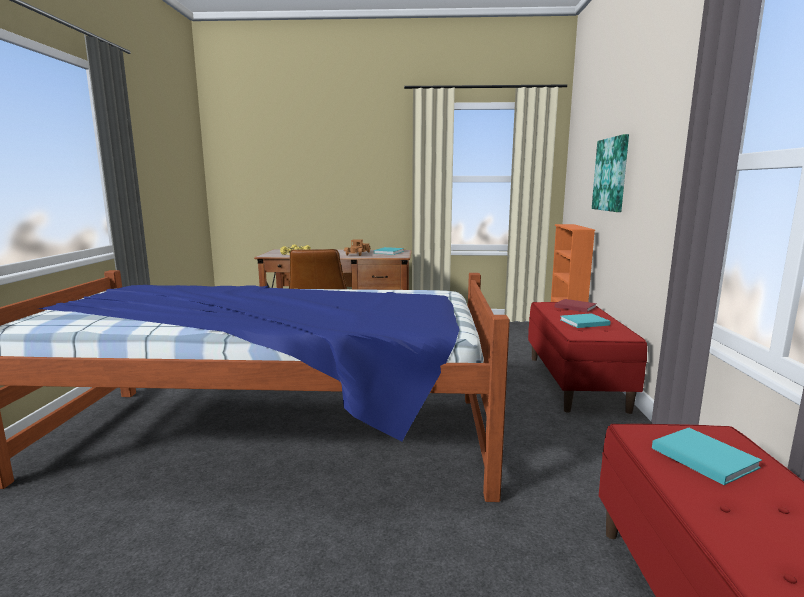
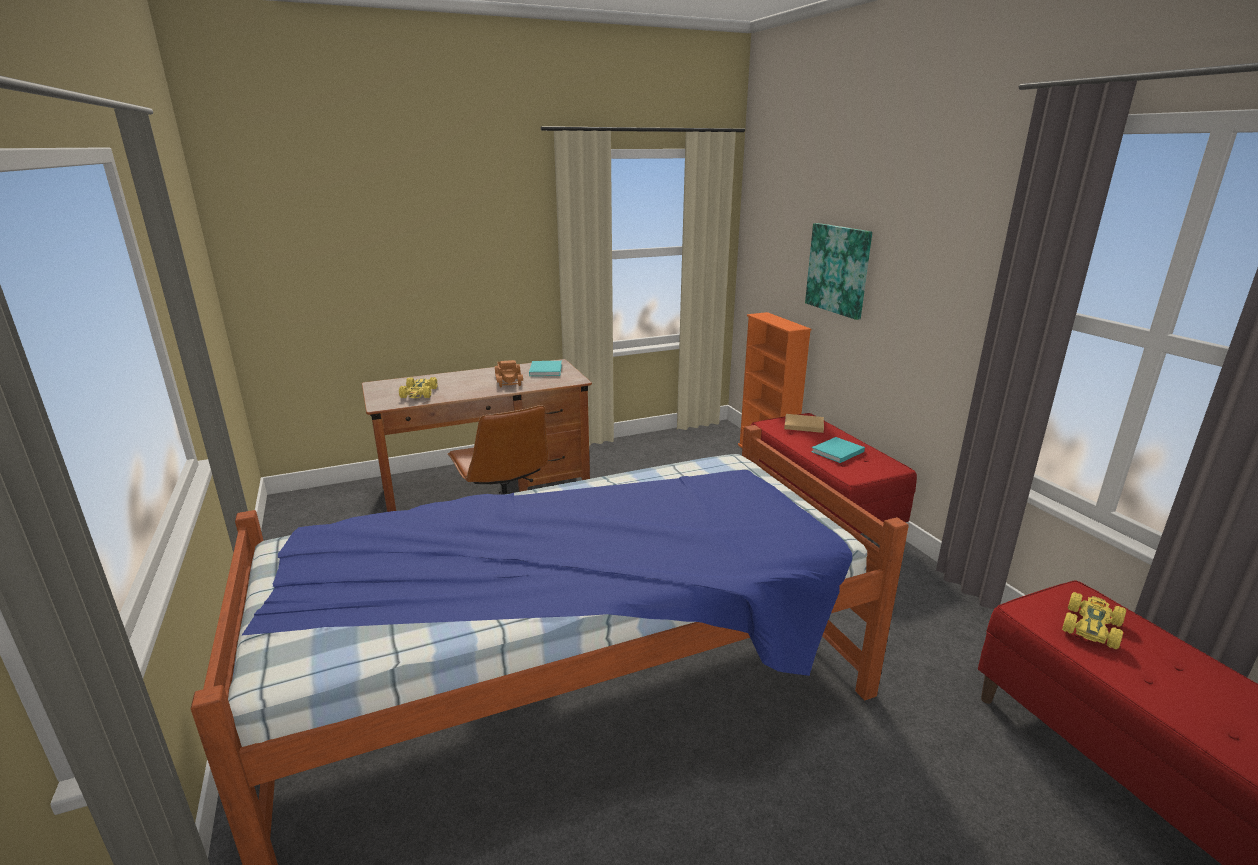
camera: 25 degrees left, 10 degrees up
(574, 307) = (802, 425): red book -> beige book
(701, 456) = (1091, 626): turquoise book -> yellow toy car

